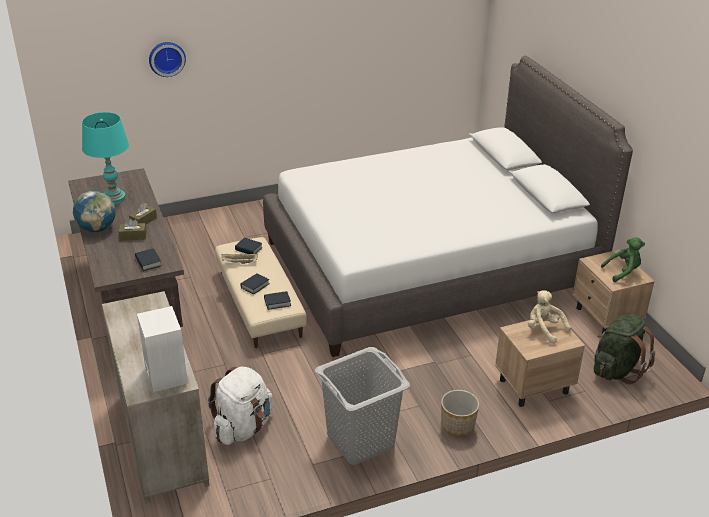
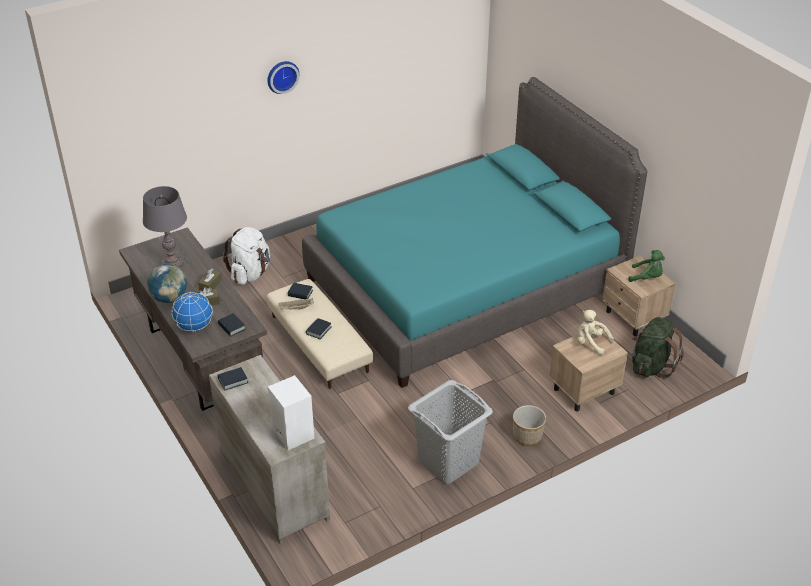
camera: 10 degrees left, 5 degrees up
(110, 257) = (194, 327): none -> globe
(114, 199) = (172, 264): turquoise table lamp -> grey table lamp
(166, 58) = (195, 117): wall clock -> wall clock (282, 76)
(243, 427) = (342, 464): white backpack -> white backpack (250, 273)
(277, 302) = (344, 344): book -> book (233, 381)
(429, 266) = (465, 286): white bed -> turquoise bed
(623, 272) = (647, 277): green plush toy -> green plush toy turned 45 degrees clockwise

